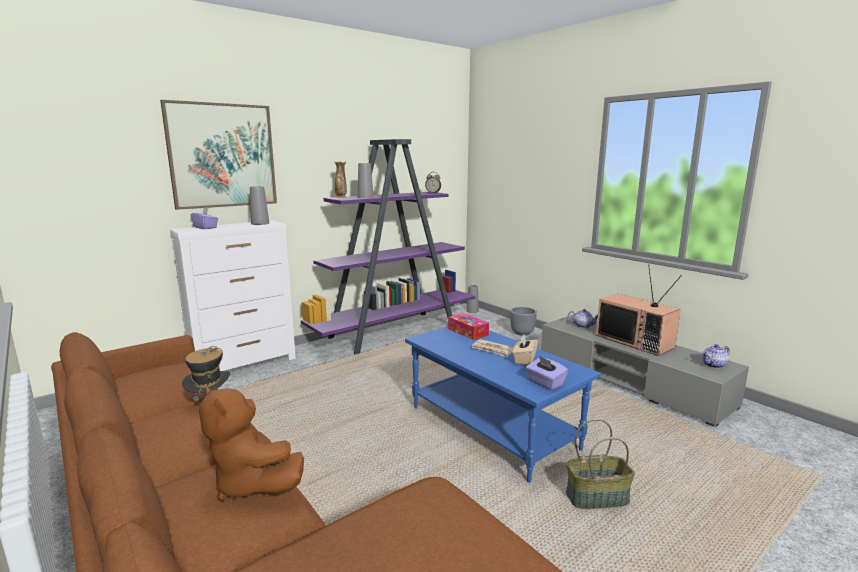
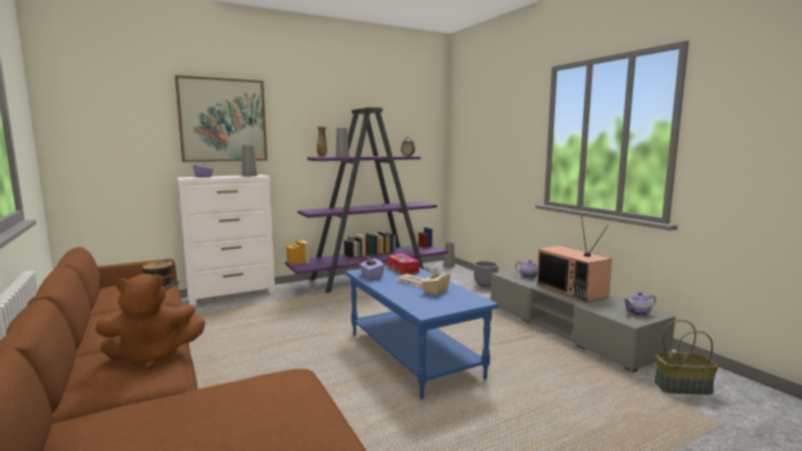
camera: 10 degrees right, 5 degrees down
(252, 483) = (152, 356): brown plush toy -> brown plush toy turned 75 degrees counterclockwise
(545, 383) = (439, 307): purple tissue box -> purple tissue box (371, 276)
(597, 497) = (478, 416): basket -> basket (683, 387)

